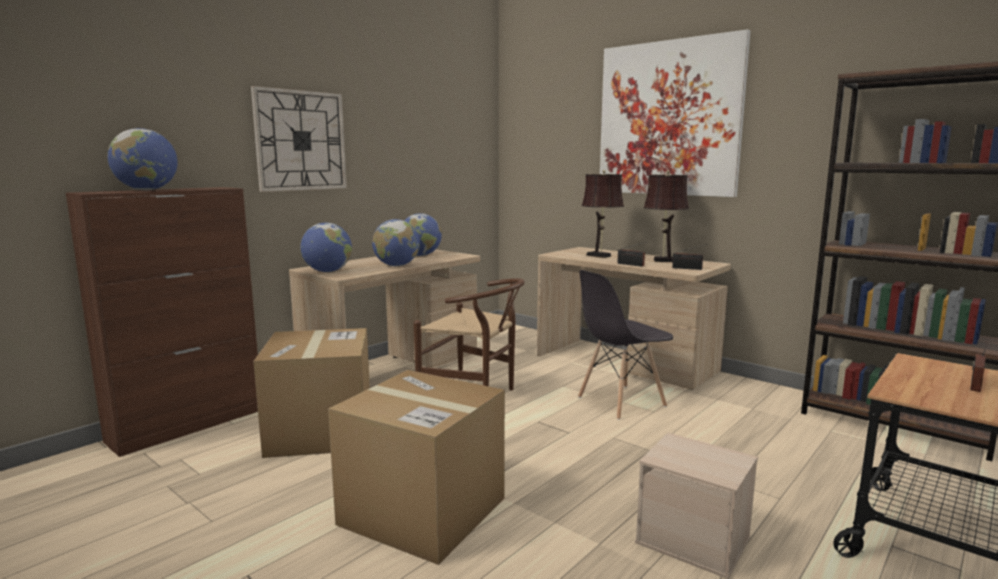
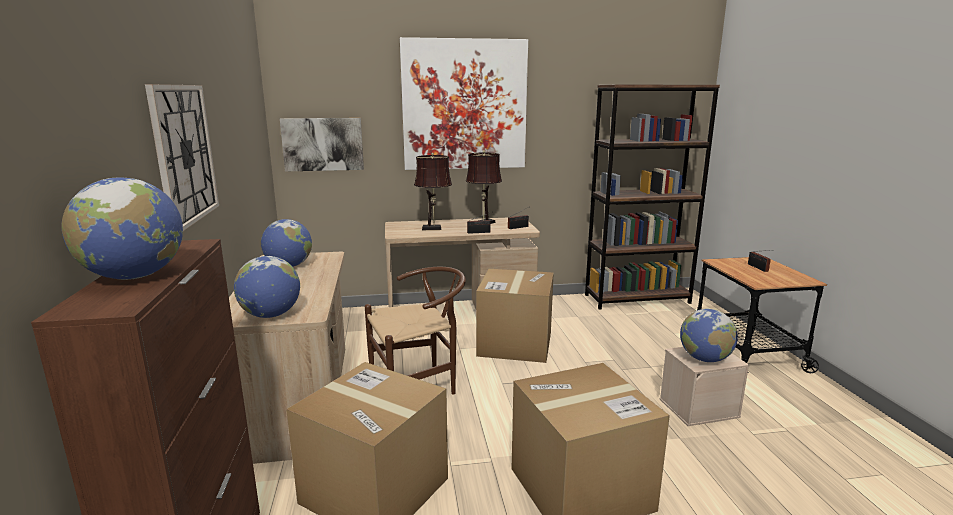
camera: 50 degrees left, 5 degrees up
(396, 266) = (314, 285): globe -> globe (704, 359)
(535, 162) = (323, 144): none -> picture
(620, 402) = (515, 344): grey chair -> cardboard box

